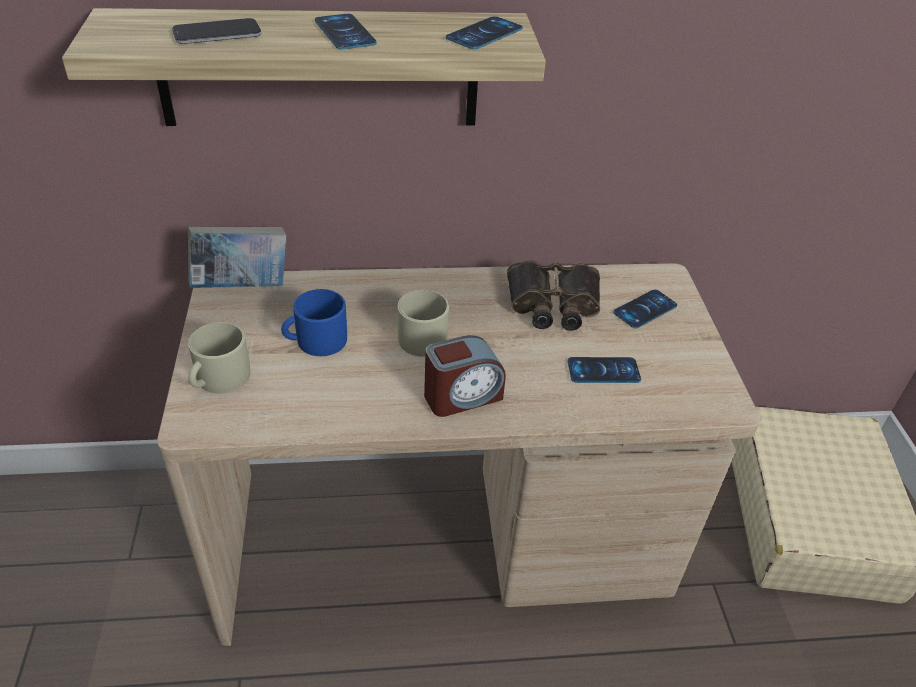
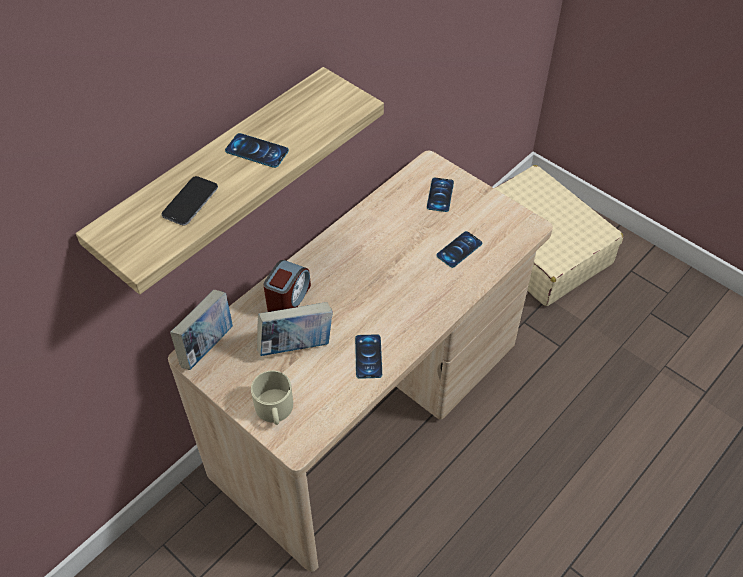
camera: 40 degrees left, 10 degrees up
(315, 341) = (296, 346): blue mug -> book
(420, 335) = (347, 298): beige mug -> none
(462, 396) = (410, 318): alarm clock -> alarm clock (288, 299)
(484, 34) = (328, 101): phone -> phone (368, 356)
(552, 304) = (392, 226): binoculars -> none

